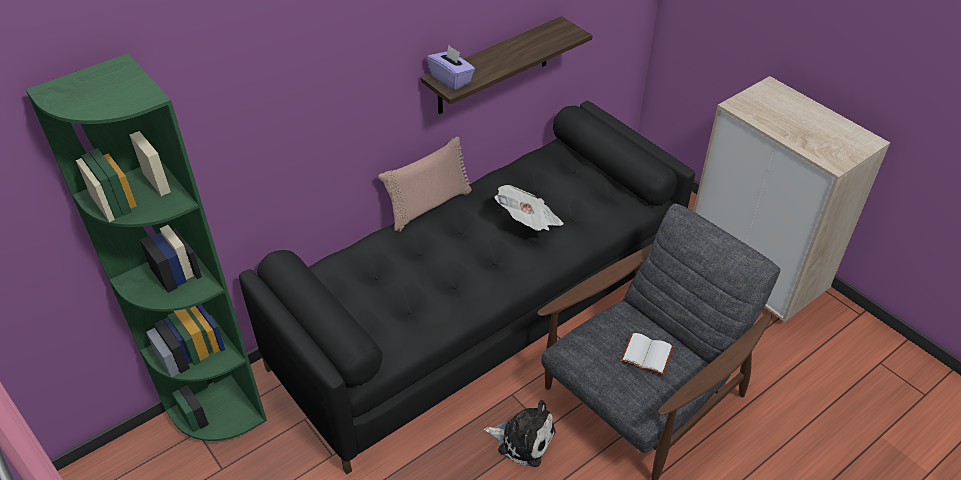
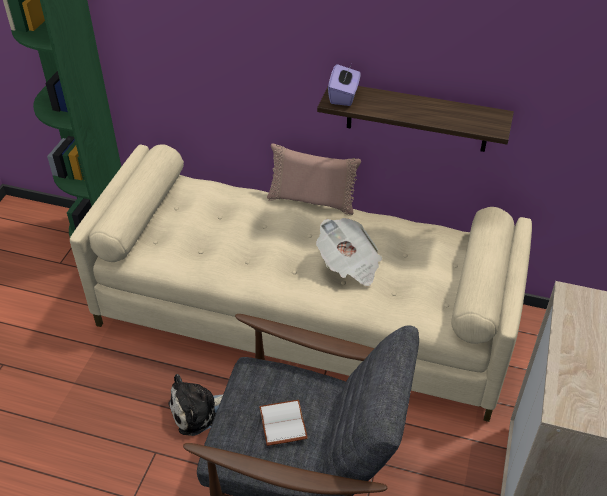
camera: 55 degrees right, 0 degrees up
(480, 312) = (304, 318): black sofa -> beige sofa
(523, 439) = (198, 411): plush toy -> plush toy turned 75 degrees clockwise

